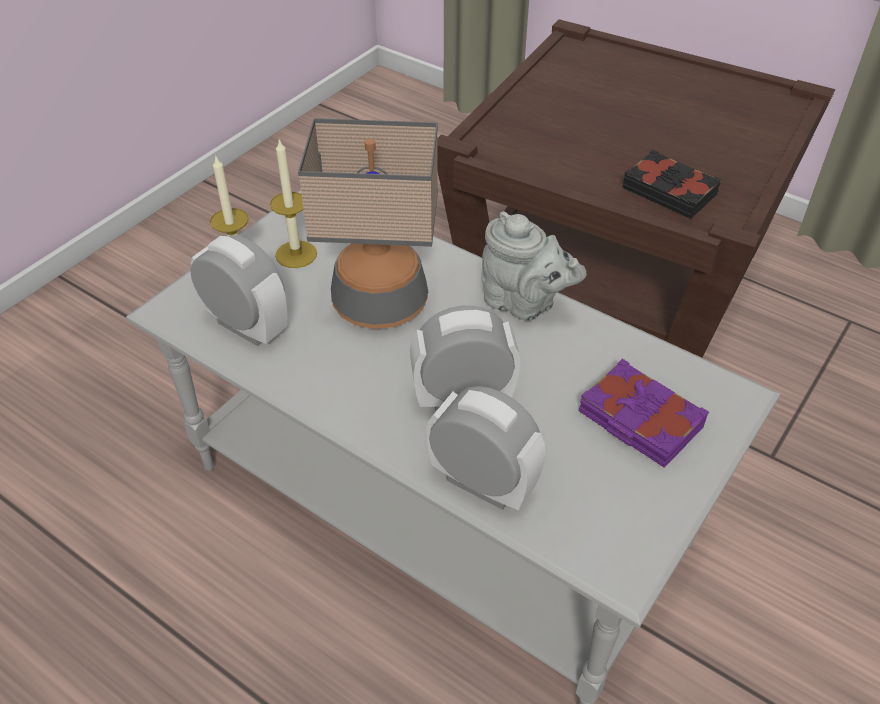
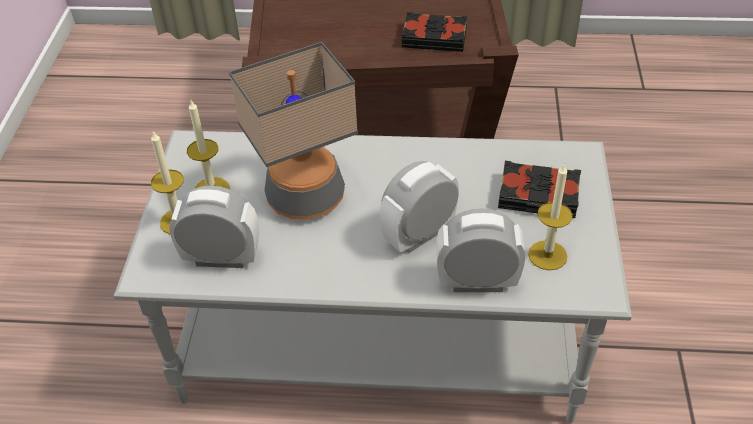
camera: 30 degrees left, 0 degrees up
(524, 304) = (406, 154): grey teapot -> none
(592, 495) = (547, 255): none -> candle
(639, 420) = (538, 196): purple book -> black book

